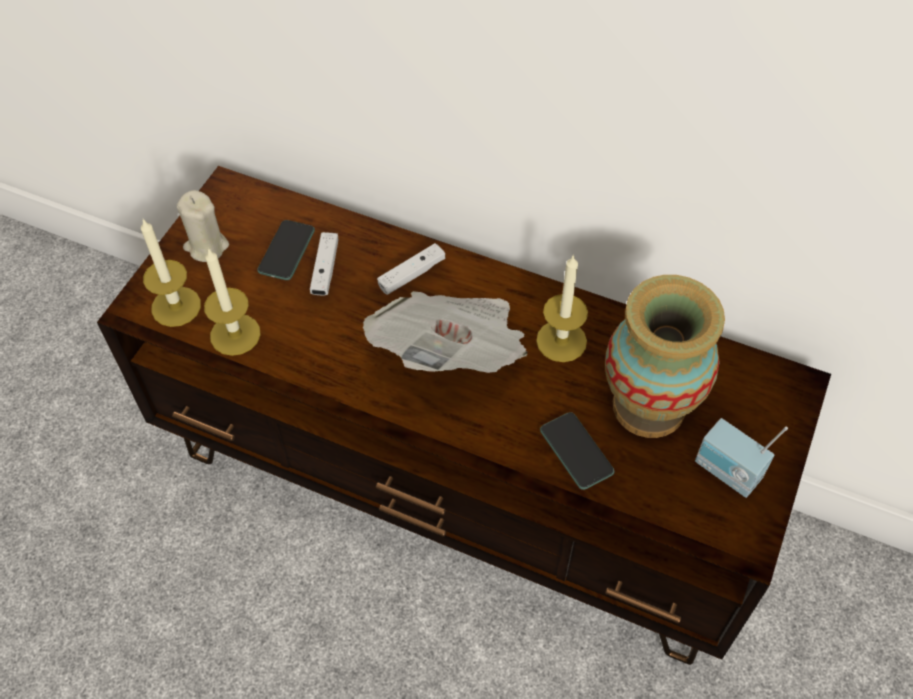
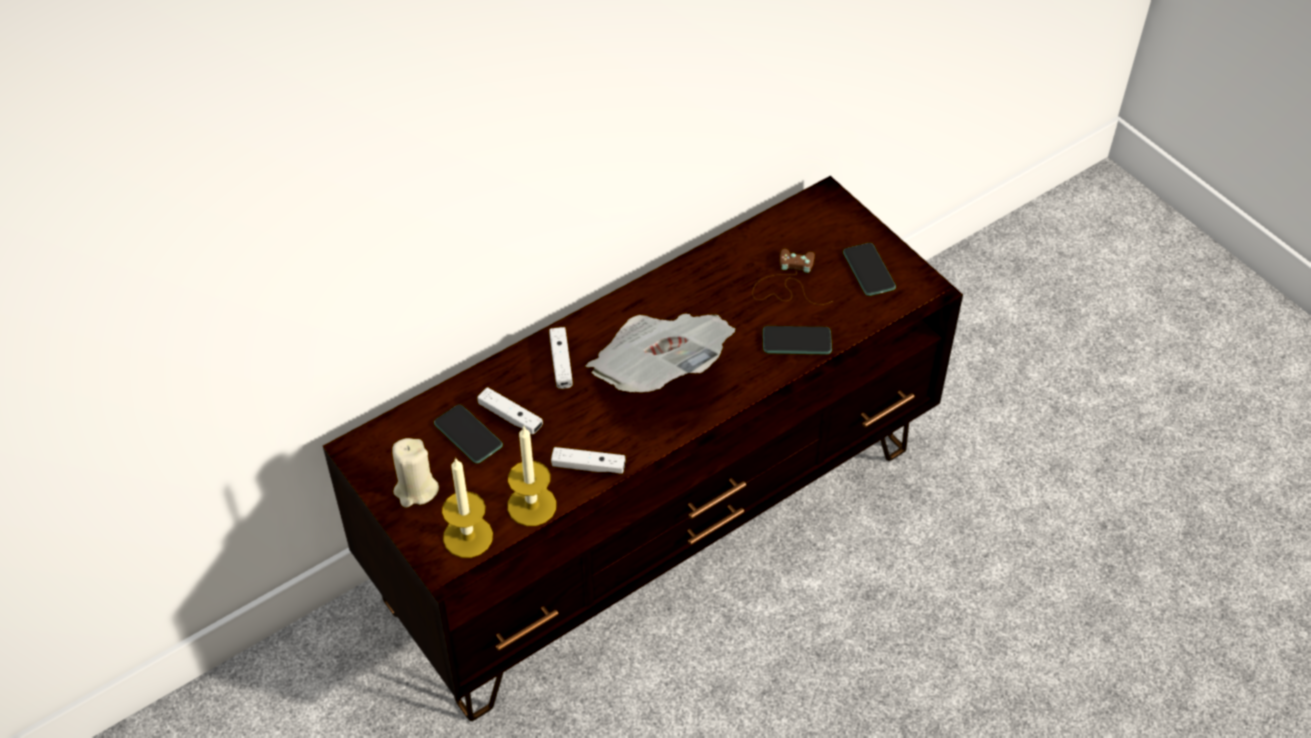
camera: 60 degrees left, 5 degrees down
(304, 354) = (588, 466): none -> white game controller
(561, 341) = (696, 302): candle -> none
(648, 406) = (787, 283): vase -> brown game controller
(726, 473) = (869, 270): radio -> phone

